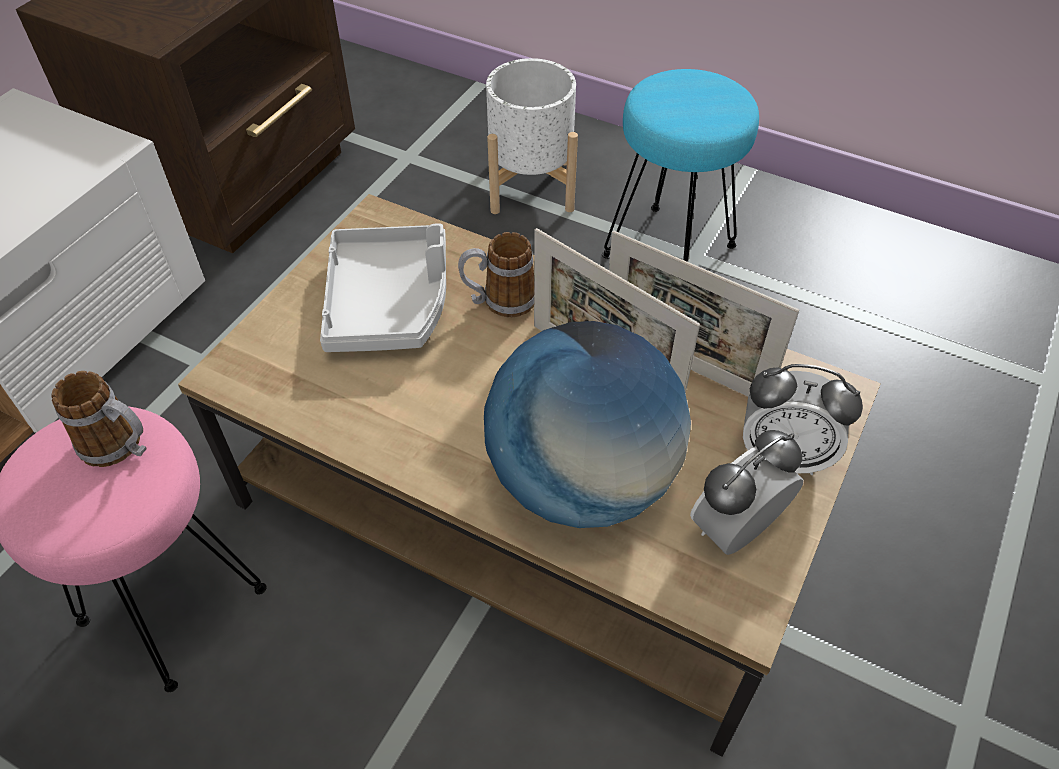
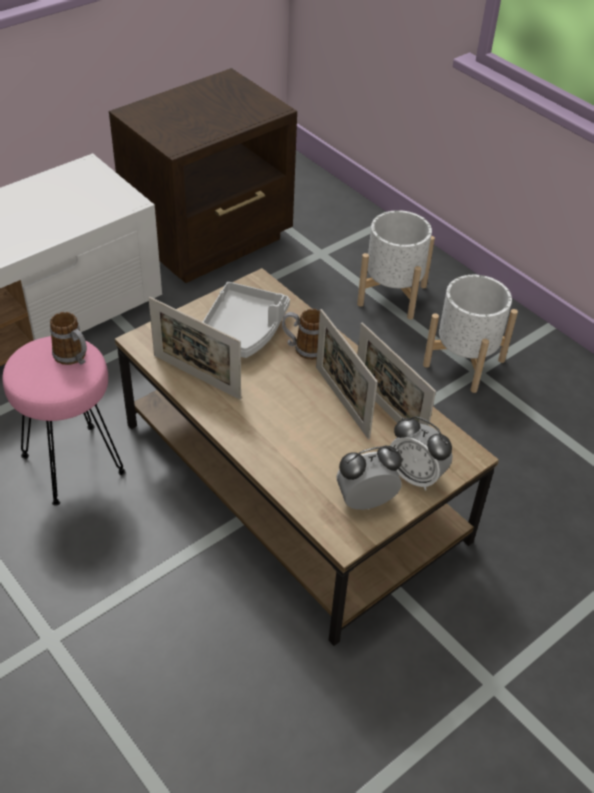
camera: 20 degrees right, 5 degrees down
(351, 406) = (196, 377): none -> picture frame
(581, 480) = (297, 451): globe -> none
(670, 249) = (463, 362): turquoise stool -> white planter

